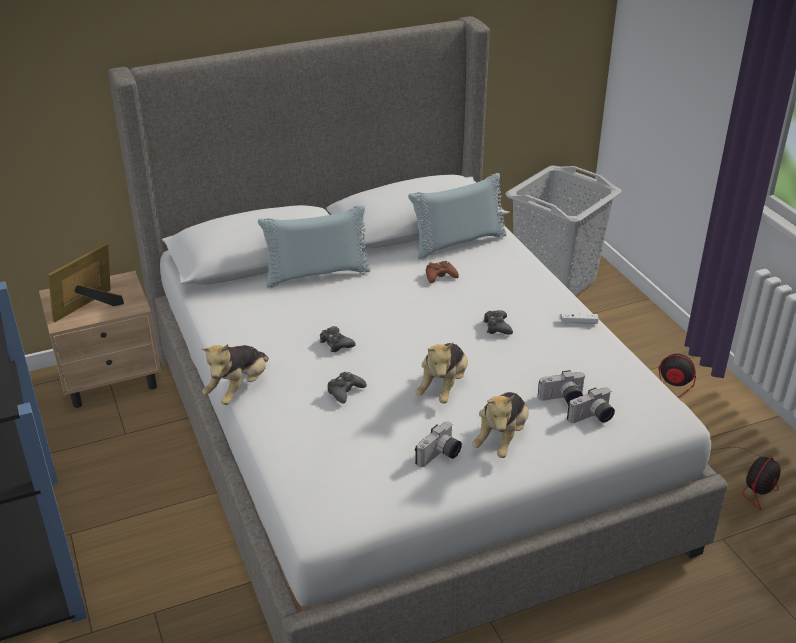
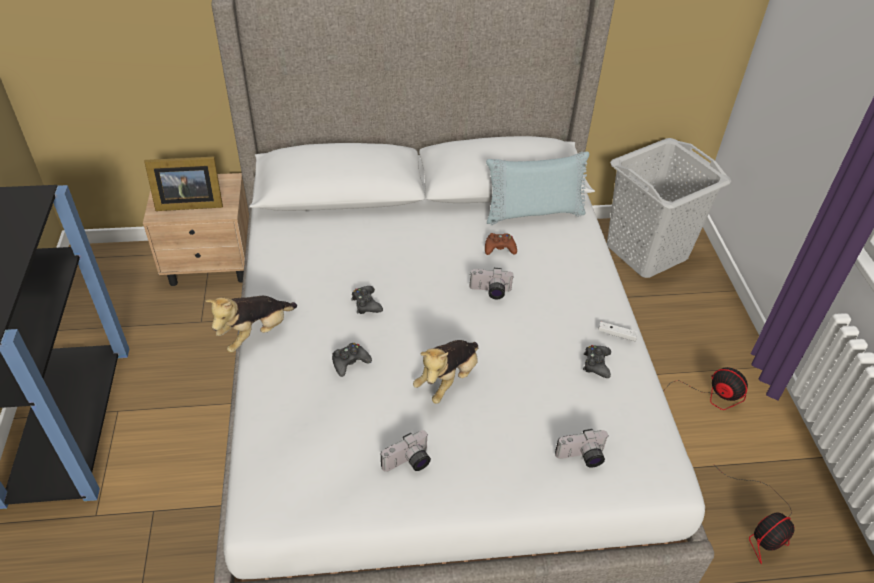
camera: 15 degrees right, 10 degrees up
(90, 307) = (187, 203): picture frame -> picture frame turned 150 degrees counterclockwise
(317, 274) = (383, 220): blue pillow -> none
(497, 327) = (530, 321): black game controller -> black game controller (596, 364)
(501, 438) = (479, 457): plush toy -> none
(562, 399) = (561, 426): camera -> camera (490, 292)

